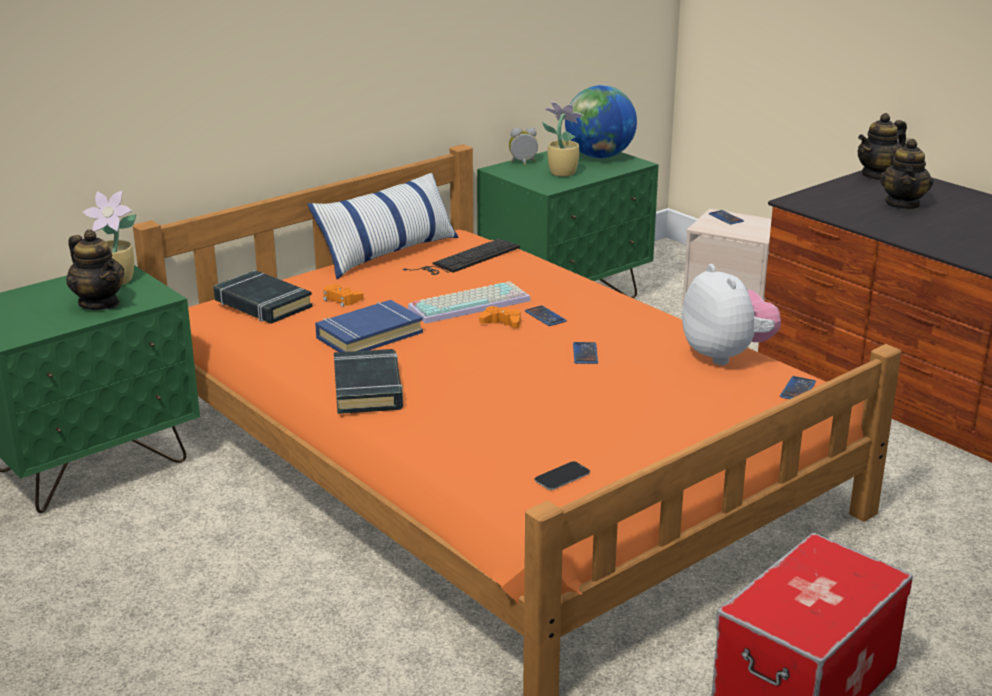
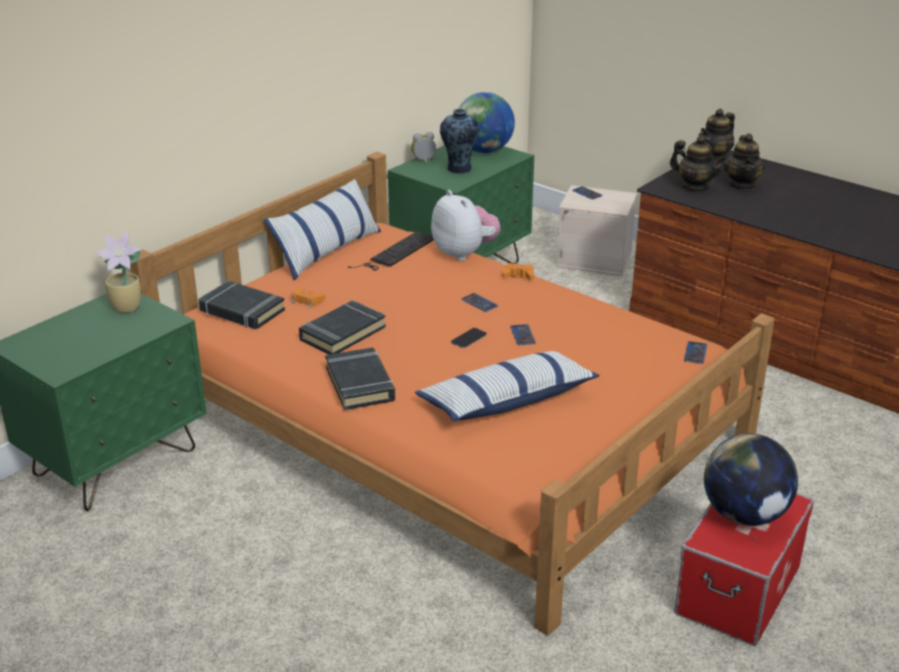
camera: 10 degrees left, 5 degrees up
(99, 303) = (121, 331): teapot -> teapot (695, 187)
(369, 335) = (342, 333): blue book -> black book
(470, 303) = (414, 295): keyboard -> none
(502, 323) = (446, 312): orange game controller -> orange game controller (518, 275)
(538, 421) = (506, 401): none -> pillow
(561, 173) = (459, 169): potted plant -> vase
(562, 477) = (542, 449): phone -> phone (469, 339)
(726, 355) = (632, 326): plush toy -> plush toy (464, 253)
(812, 583) = (744, 515): none -> globe

